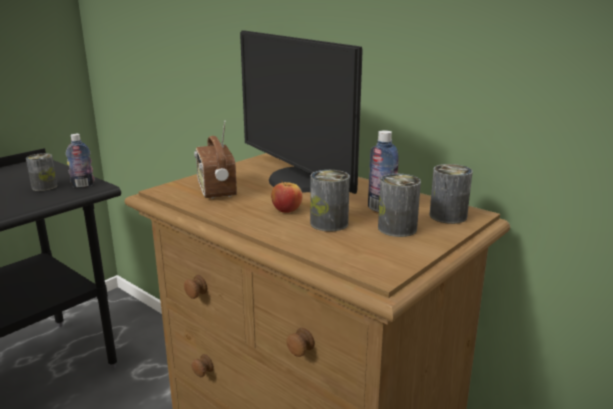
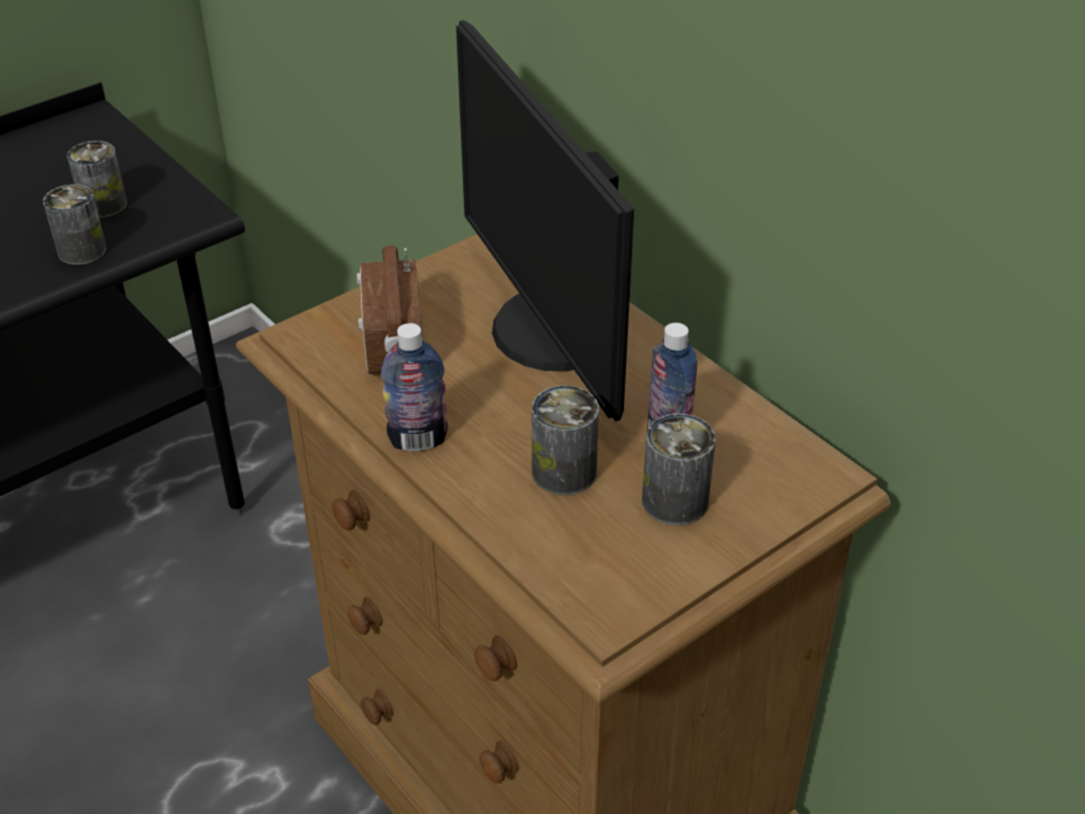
camera: 10 degrees right, 20 degrees up
(83, 185) = (174, 207): bottle -> bottle (418, 440)
(286, 210) = (502, 423): apple -> none
(448, 216) = (778, 475): can -> can (82, 251)

